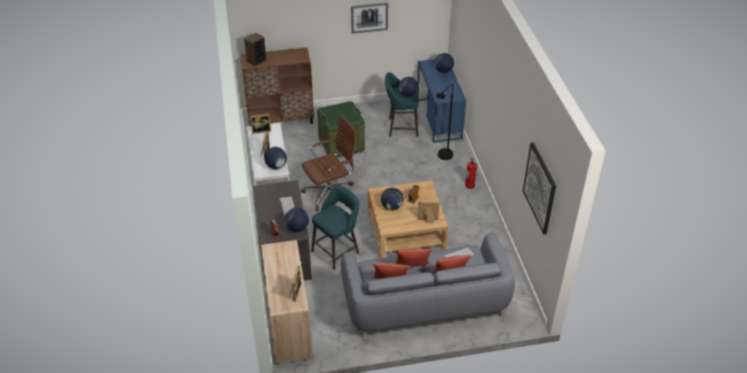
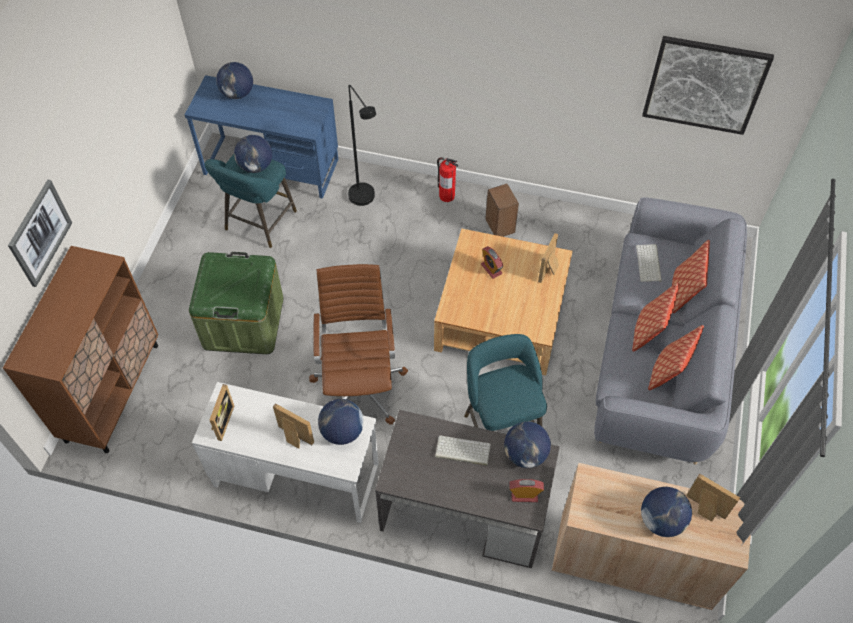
camera: 65 degrees left, 15 degrees up
(256, 61) = (50, 346): speaker -> speaker (500, 226)
(369, 17) = (109, 107): picture -> picture (39, 233)
(392, 207) = (496, 304): globe -> globe (661, 520)

